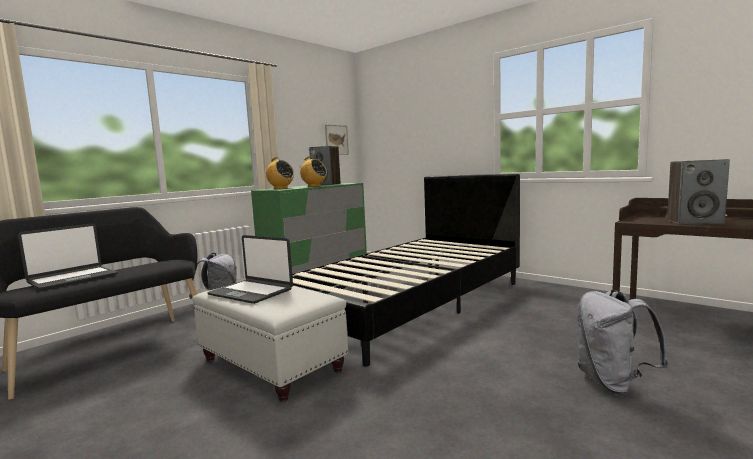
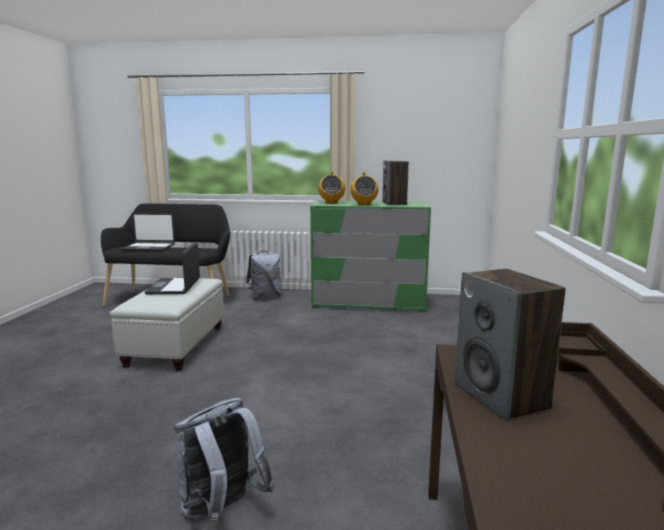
camera: 55 degrees right, 5 degrees up
(336, 140) = (452, 149): picture -> none
(408, 304) = (352, 355): black bed -> none

